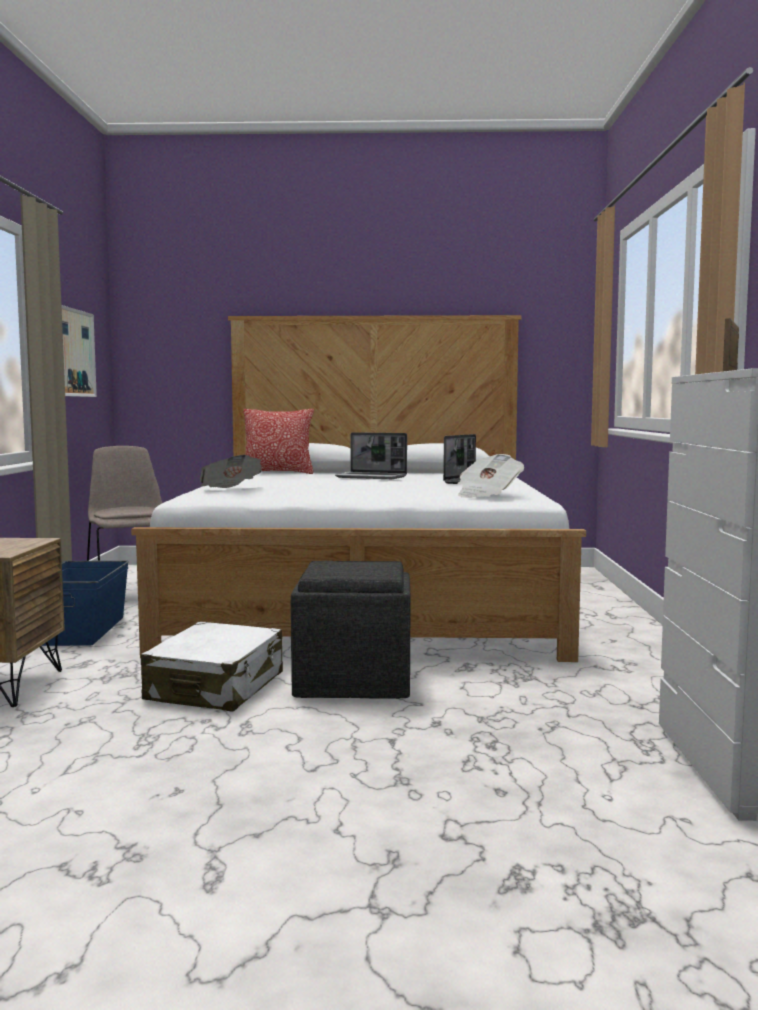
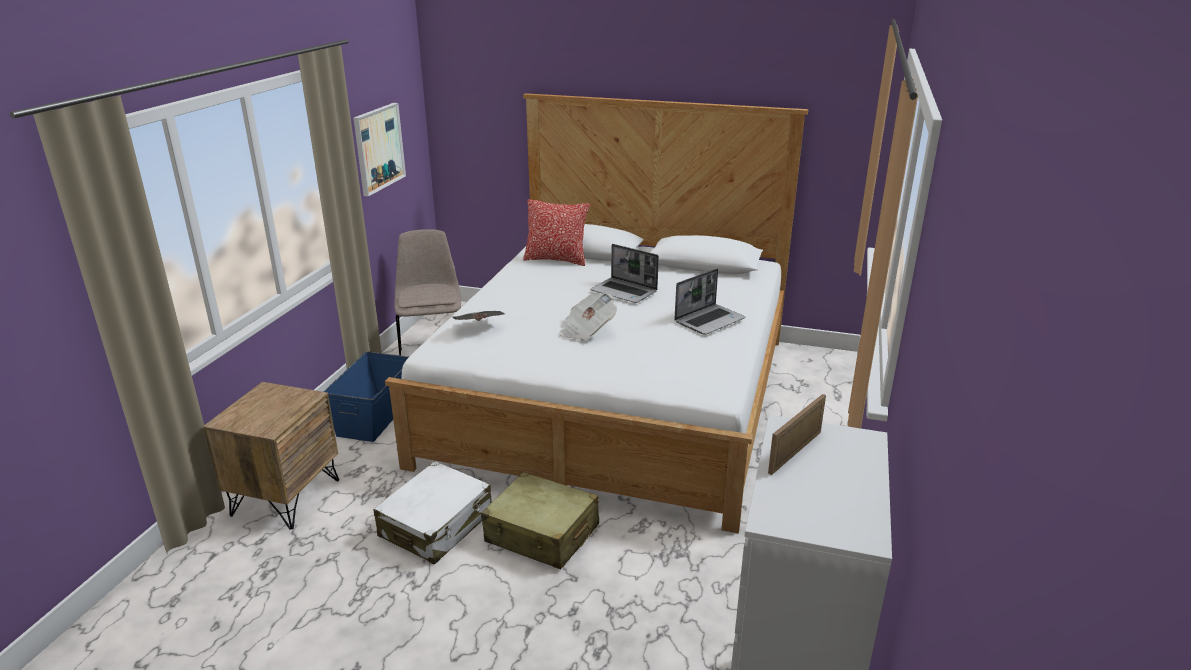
camera: 15 degrees right, 20 degrees up
(355, 681) = (542, 534): grey ottoman -> beige suitcase
(487, 495) = (685, 373): newspaper -> newspaper (587, 331)

